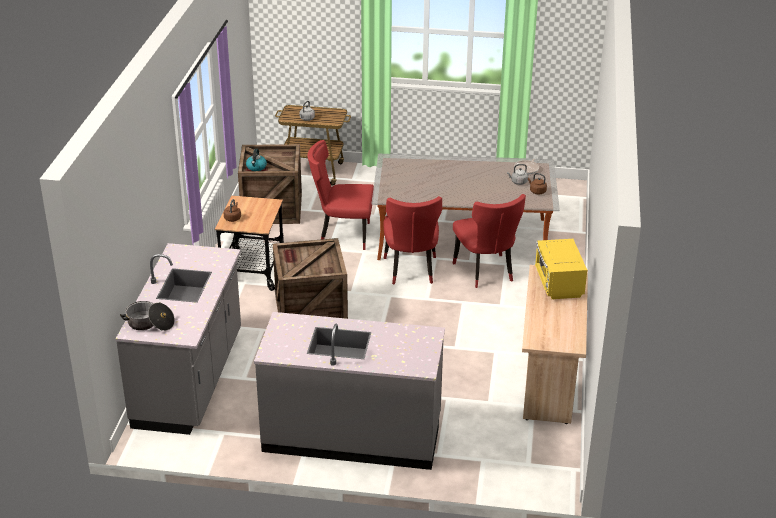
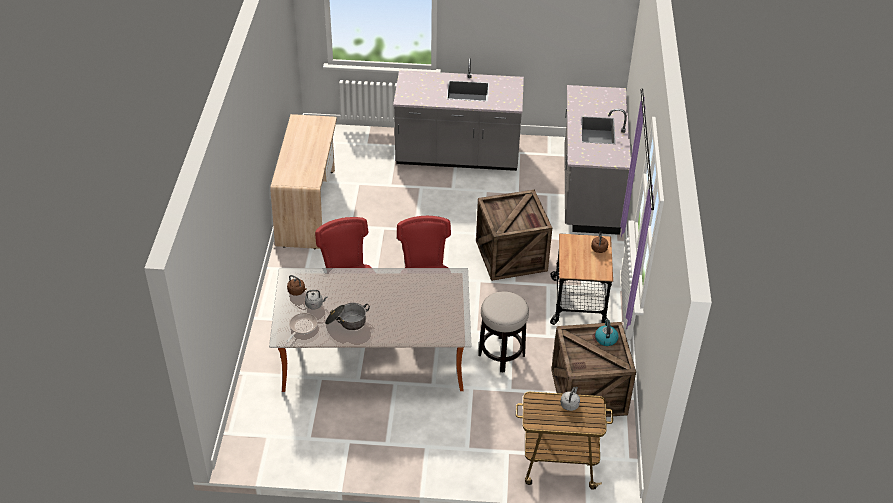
camera: 175 degrees right, 10 degrees up
(149, 324) = (607, 98): cooking pot -> cooking pot (346, 321)
(342, 235) = (501, 354): red chair -> stool
(558, 284) = (299, 169): yellow microwave -> none

